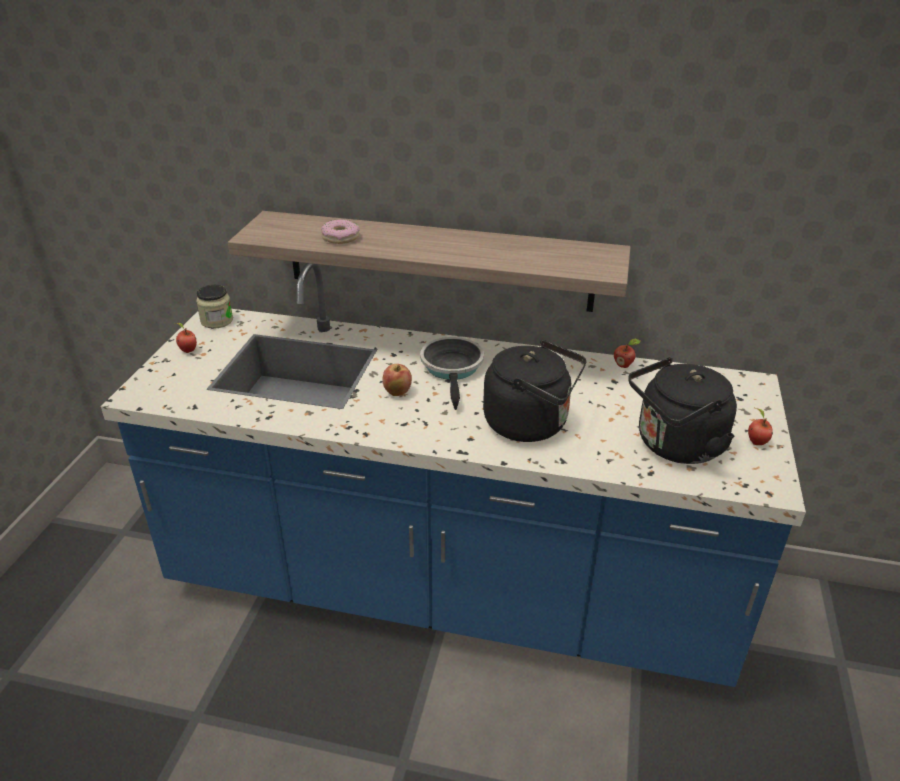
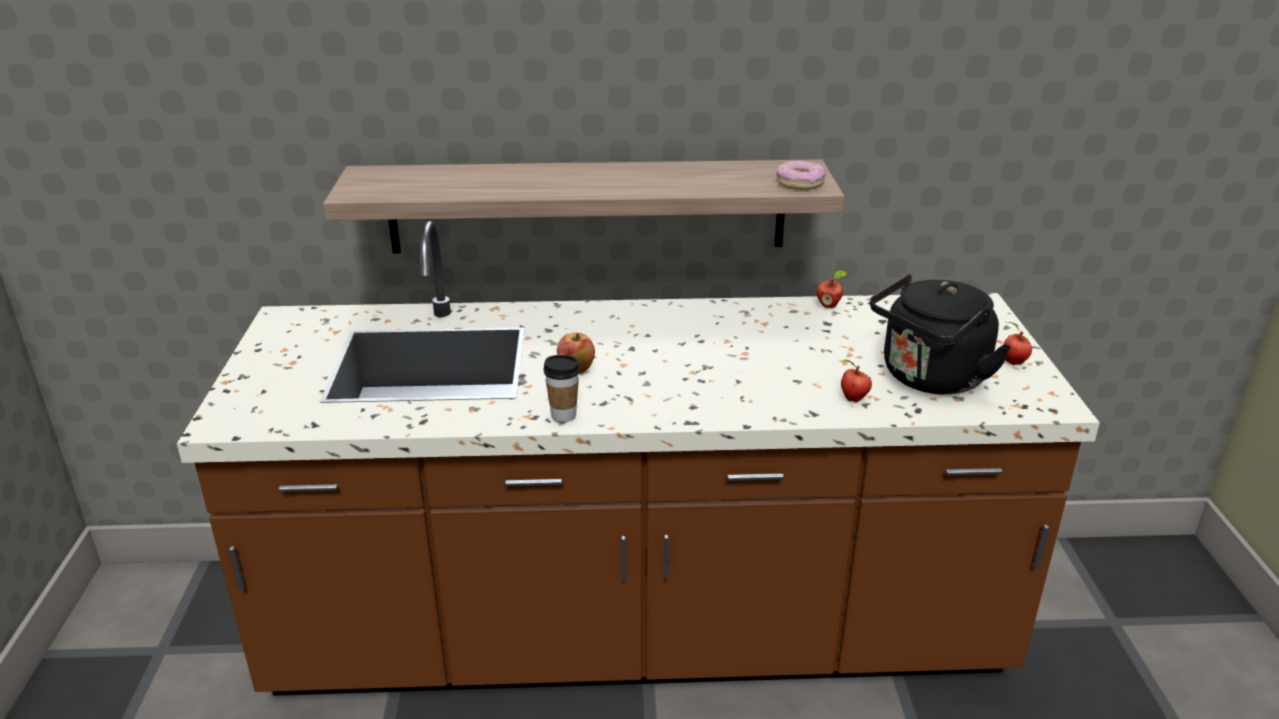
camera: 15 degrees left, 5 degrees down
(187, 350) = (268, 361): apple -> apple (852, 399)
(217, 321) = (291, 322): jar -> none
(340, 237) = (471, 184): donut -> donut (800, 183)
(370, 429) = (563, 415): none -> cup
(448, 587) = (639, 631): blue counter -> brown counter
(453, 369) = (631, 336): frying pan -> none
(531, 424) = (756, 380): black kettle -> none

